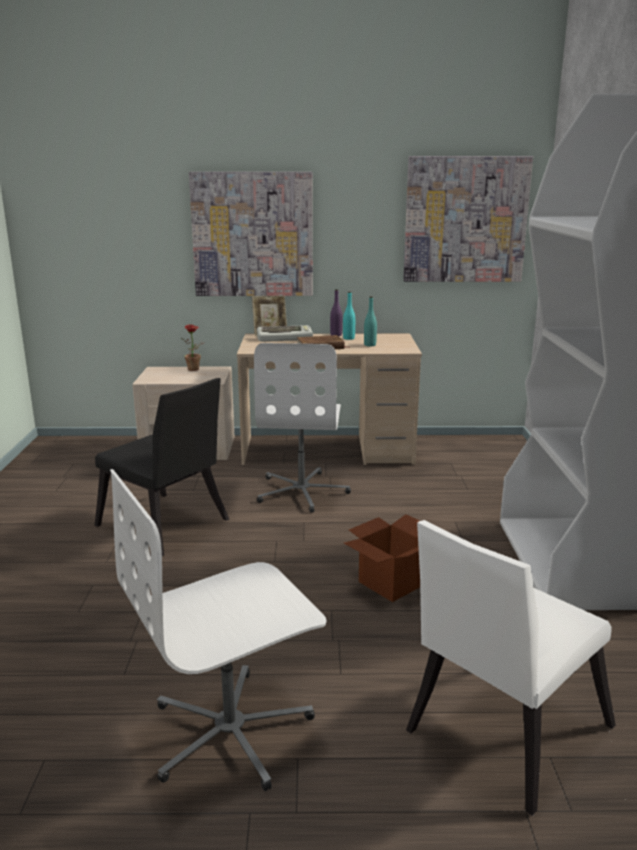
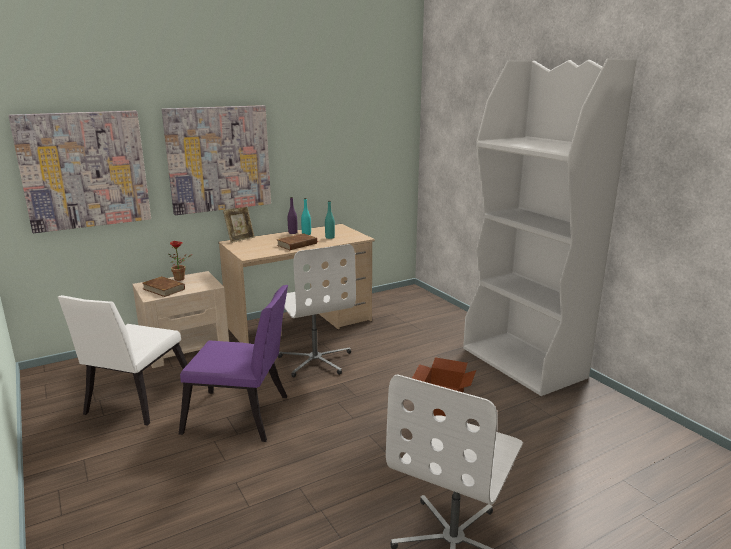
camera: 30 degrees left, 0 degrees up
(166, 376) = (163, 289): none -> brown book
(166, 527) = (242, 417): black chair -> purple chair
(285, 338) = (258, 241): keyboard -> none
(465, 220) = (372, 136): picture -> picture (84, 170)
(500, 733) = (590, 477): white chair -> white chair (136, 401)

